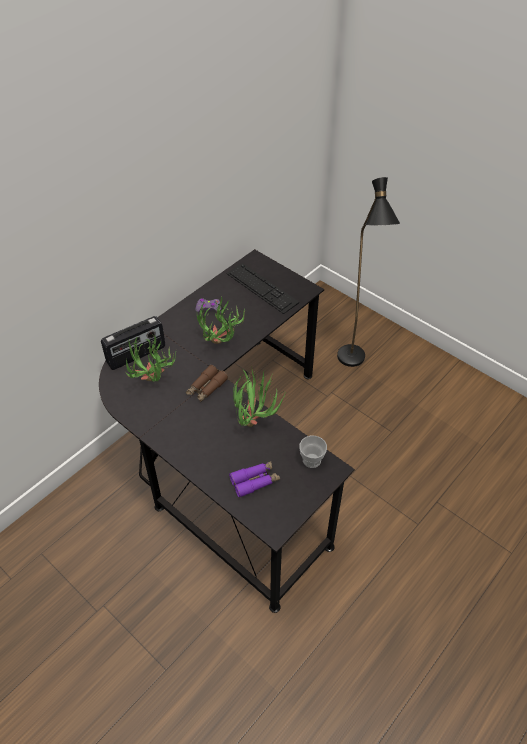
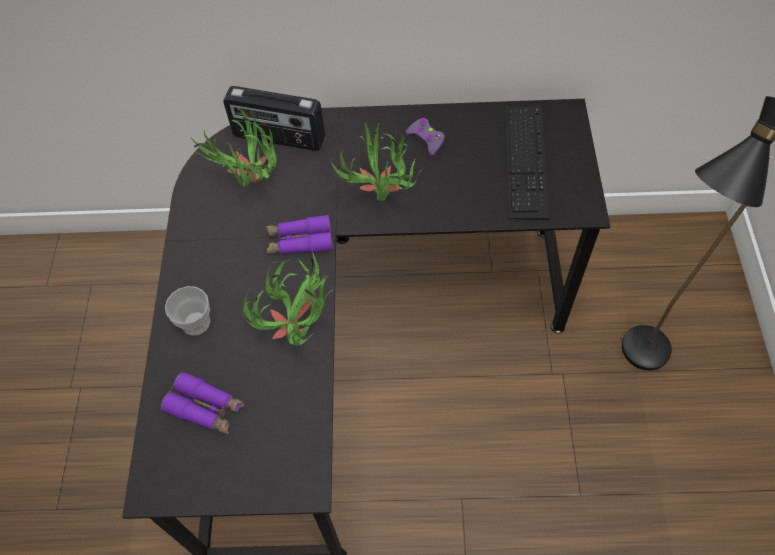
camera: 50 degrees right, 10 degrees up
(206, 388) = (299, 241): brown binoculars -> purple binoculars
(311, 460) = (296, 447): cup -> cup (196, 322)

